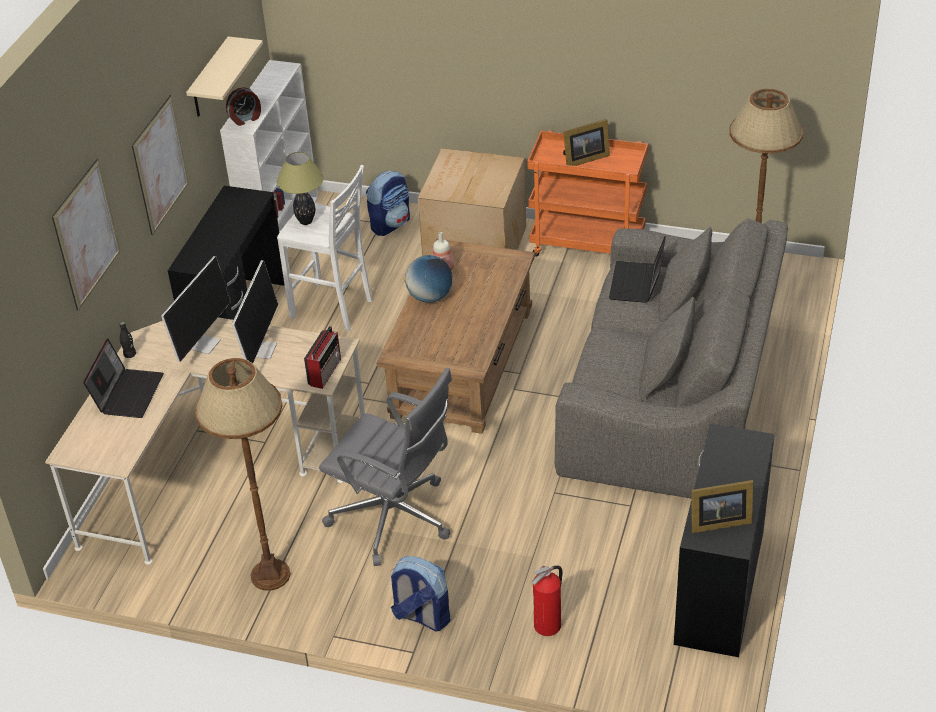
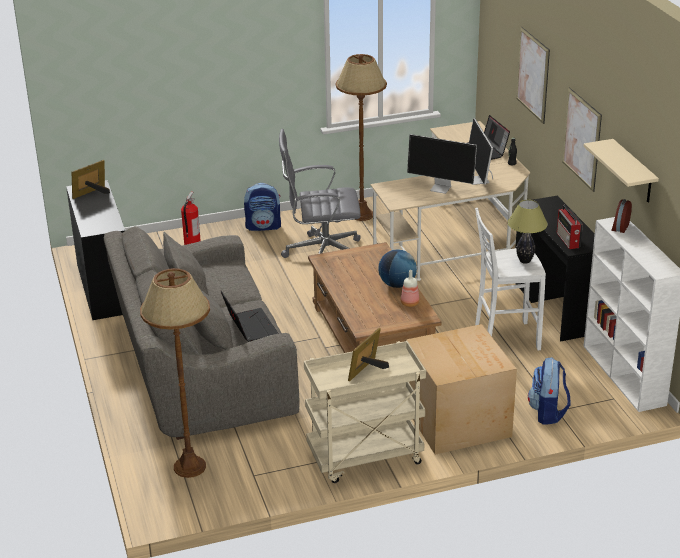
camera: 145 degrees right, 10 degrees down
(260, 349) = (441, 188): monitor -> monitor turned 45 degrees counterclockwise
(325, 371) = (388, 191): radio -> radio (568, 240)
(588, 245) = (364, 458): orange cart -> beige cart

